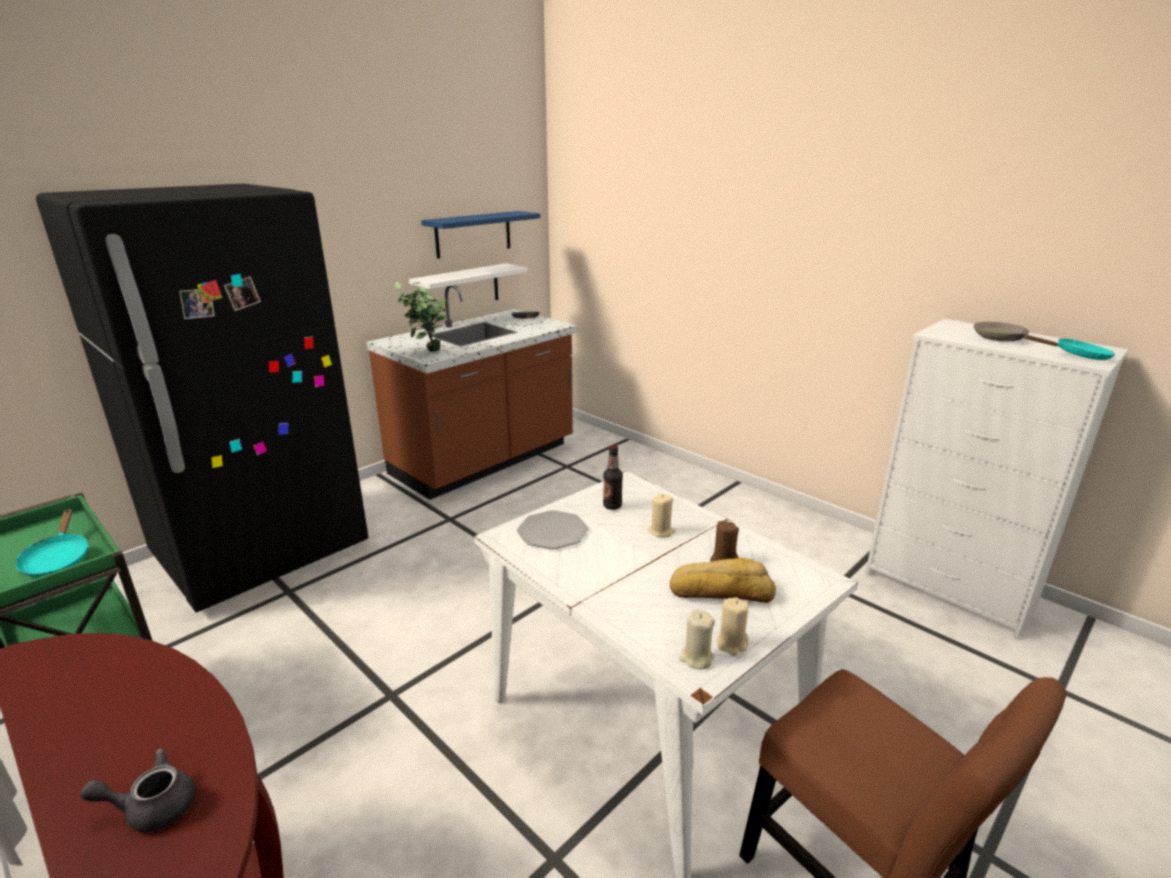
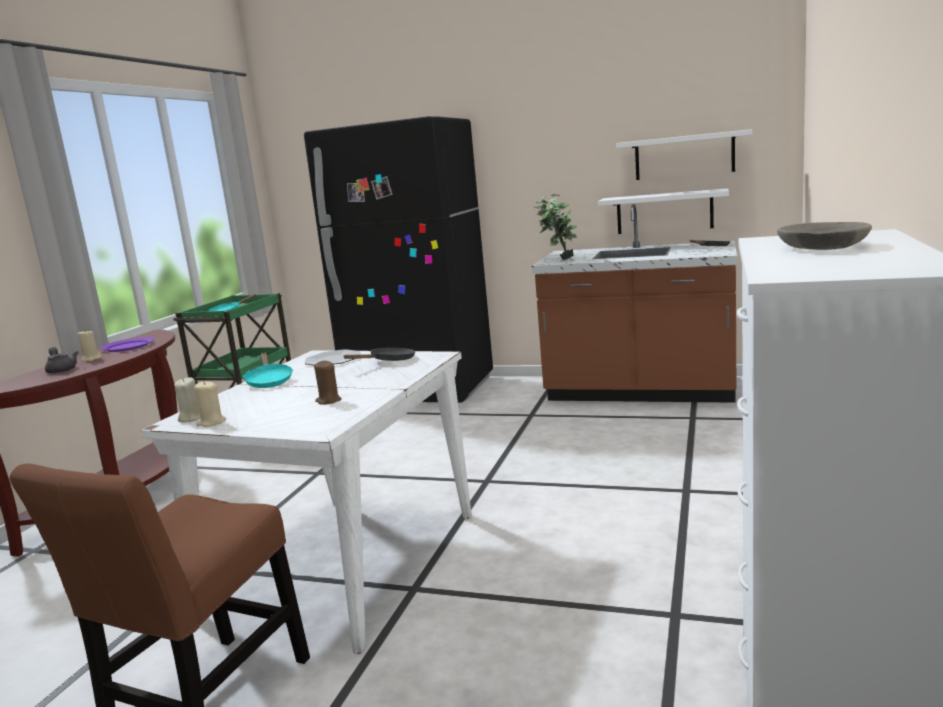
camera: 65 degrees right, 10 degrees down
(103, 698) = (127, 347): none -> purple plate
(473, 234) = (684, 156): blue shelf -> white shelf
(612, 506) = (389, 361): bottle -> black frying pan
(661, 531) = (361, 379): beige candle -> beige candle (91, 359)
(721, 590) = (282, 408): bread -> none
(1076, 356) = (808, 268): turquoise frying pan -> turquoise frying pan (269, 381)

